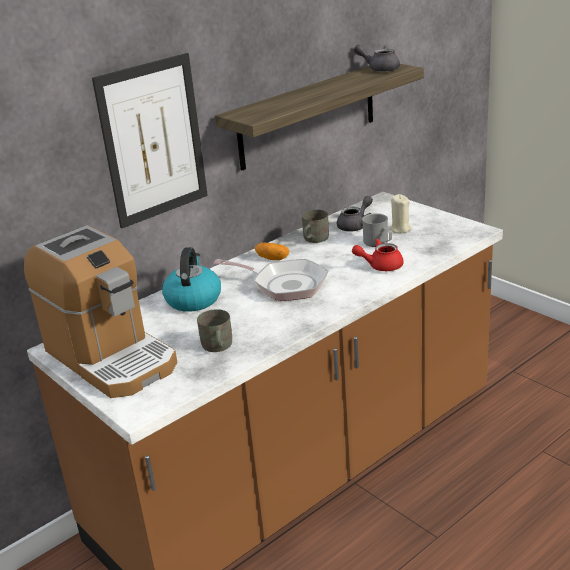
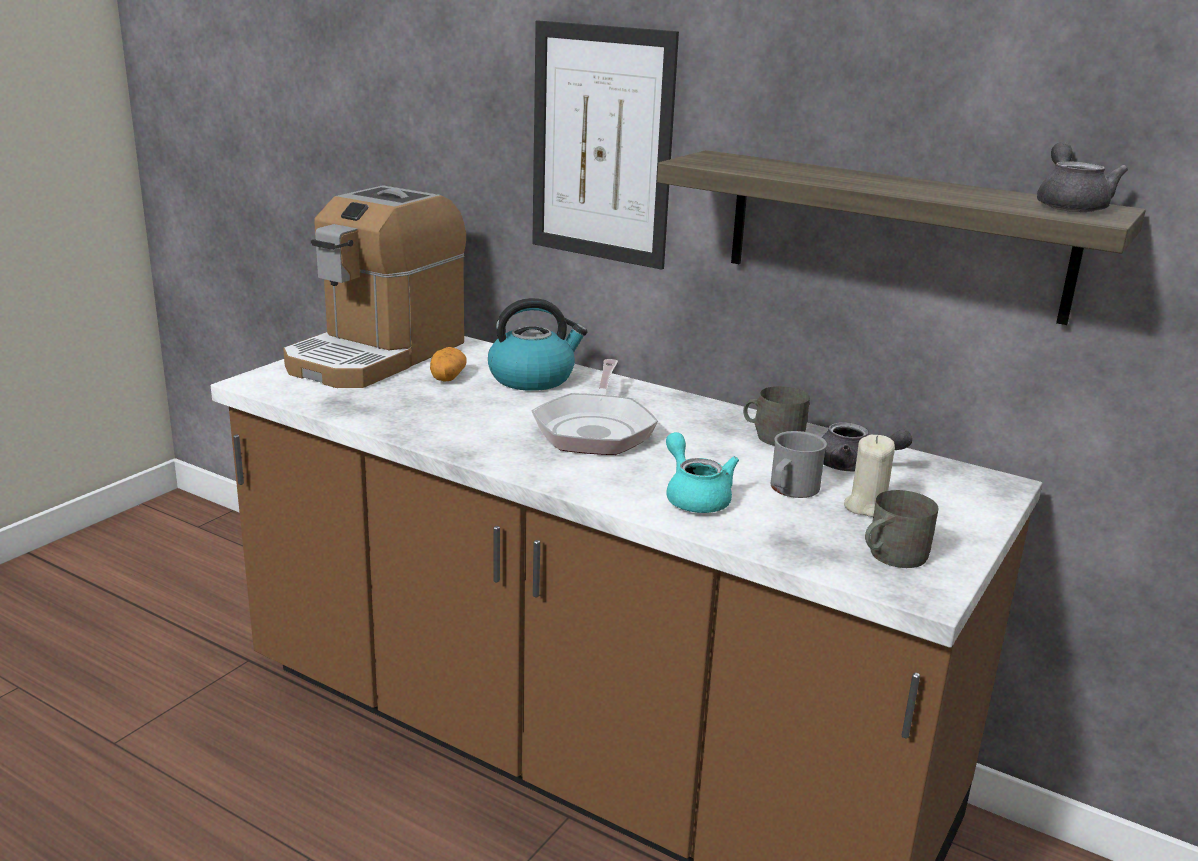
camera: 70 degrees right, 5 degrees down
(217, 346) = (404, 405): grey mug -> grey mug (891, 555)
(272, 258) = (682, 413): potato -> potato (447, 377)
(380, 266) = (695, 497): red teapot -> turquoise teapot

